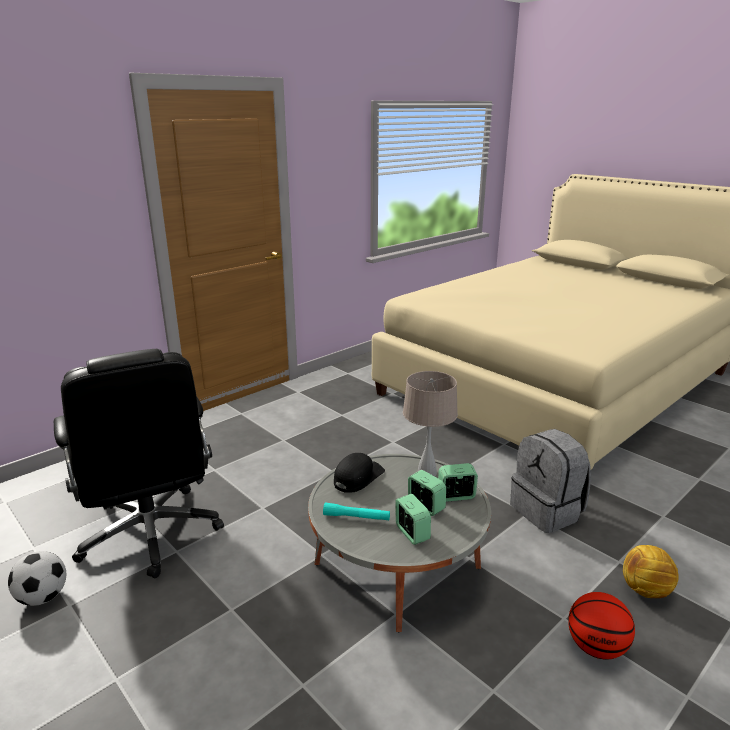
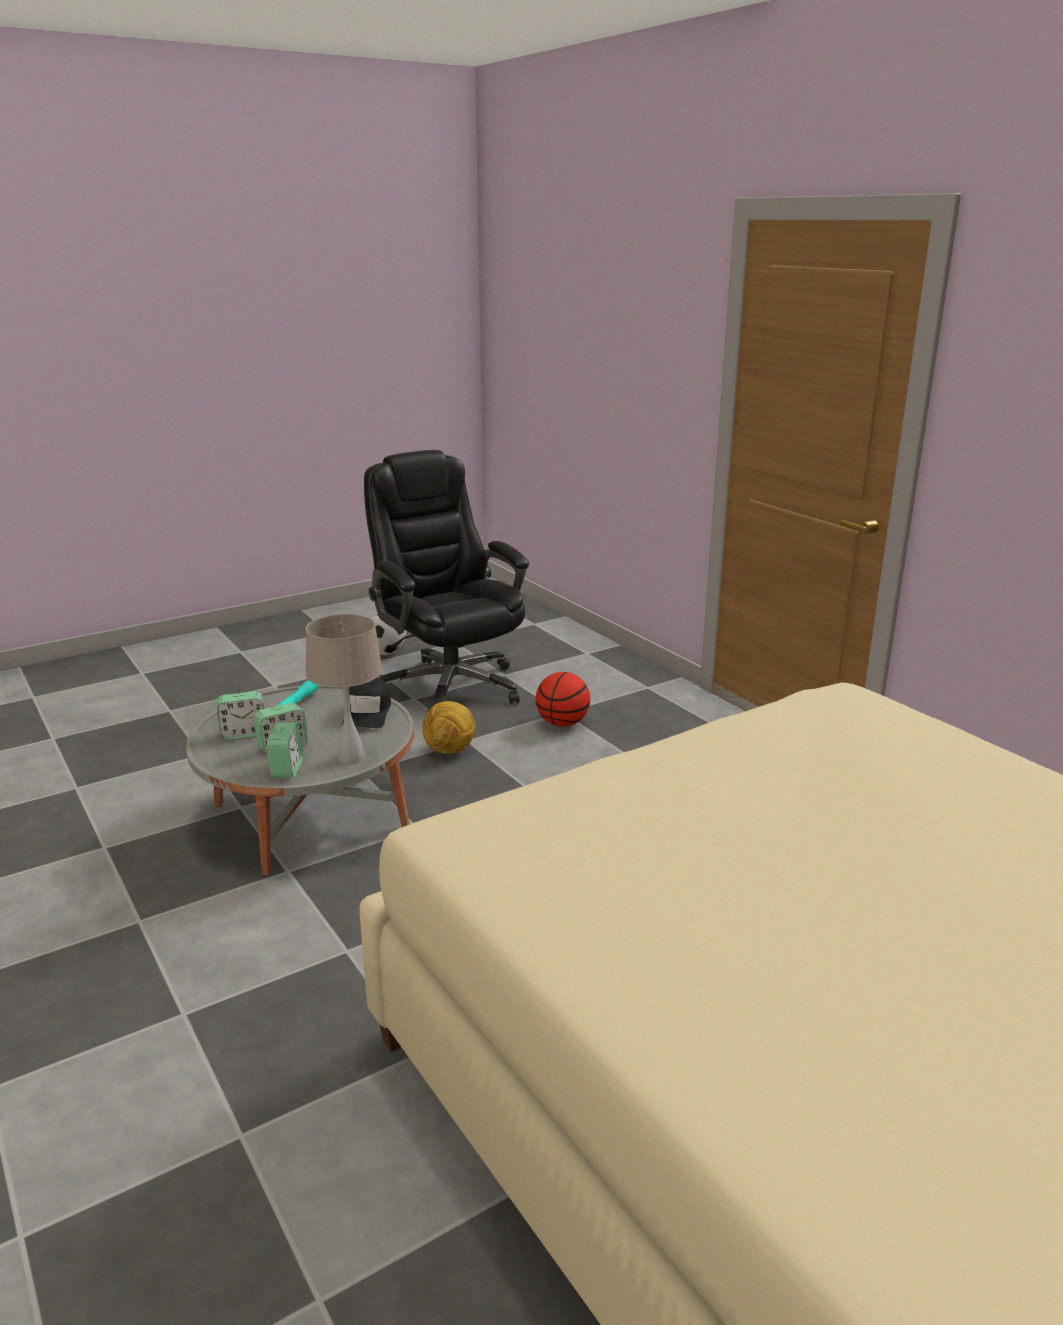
camera: 100 degrees right, 0 degrees up
(151, 533) = (449, 686): black office chair -> black office chair turned 75 degrees clockwise
(358, 477) = (368, 712): black cap -> black cap turned 45 degrees clockwise
(547, 511) = (339, 975): grey backpack -> none
(596, 647) = (82, 932): basketball -> basketball (562, 723)
(645, 590) = (115, 1017): football -> football (450, 751)

